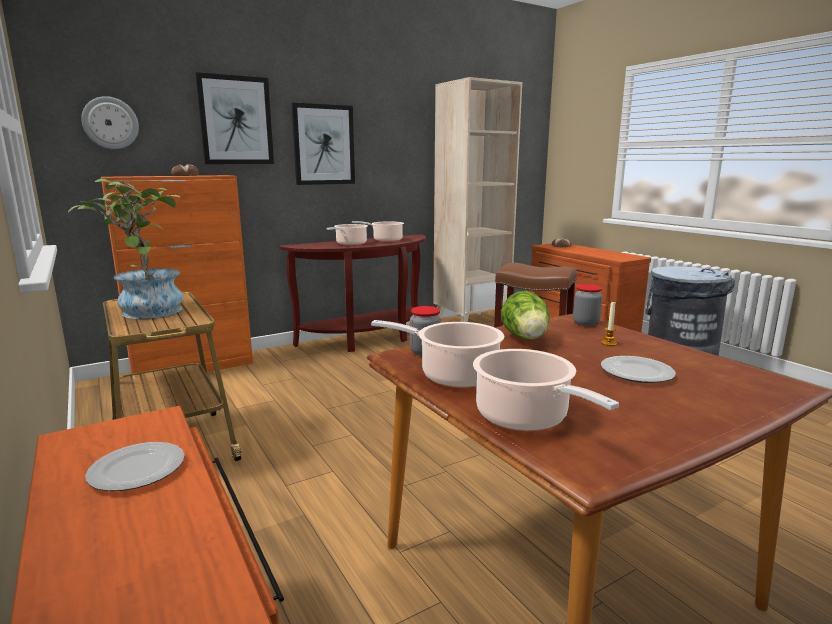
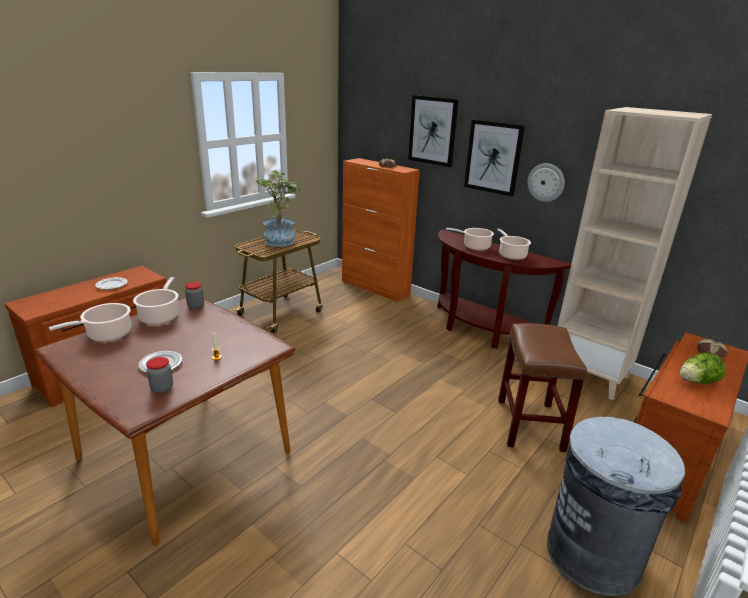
camera: 70 degrees right, 10 degrees up
(110, 123) = (369, 126): wall clock -> wall clock (546, 182)
(526, 339) = (222, 331): lettuce -> lettuce (696, 382)
(586, 323) = (263, 350): jar -> jar (162, 388)

